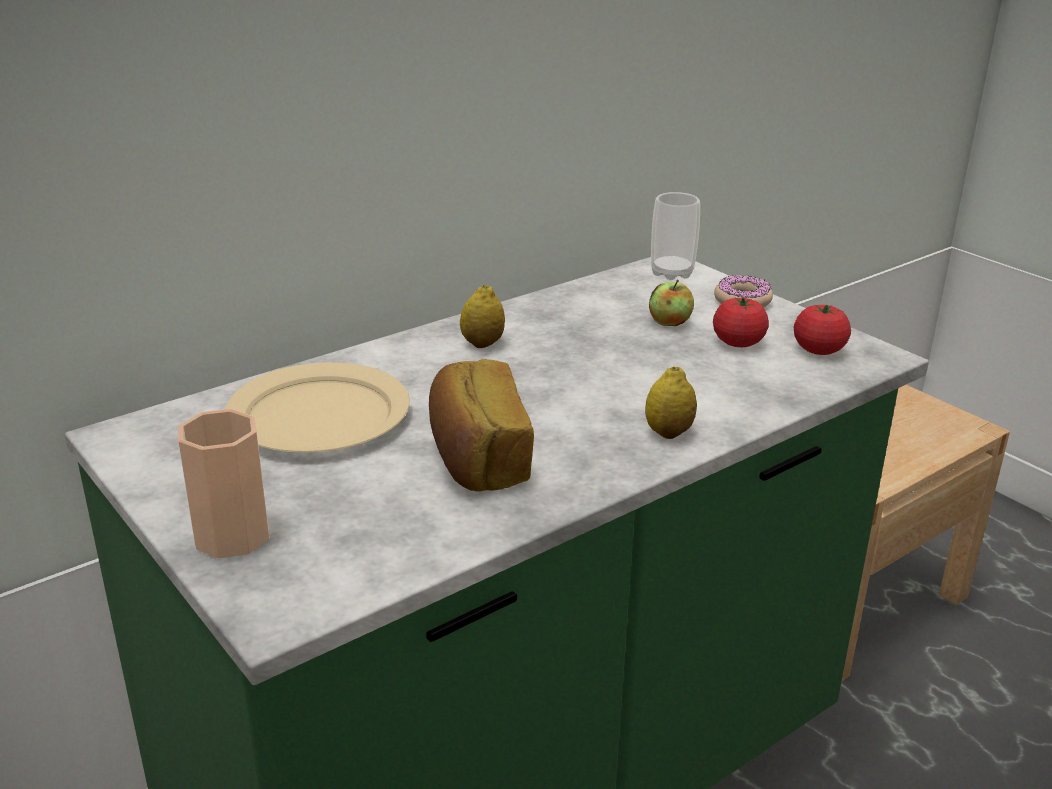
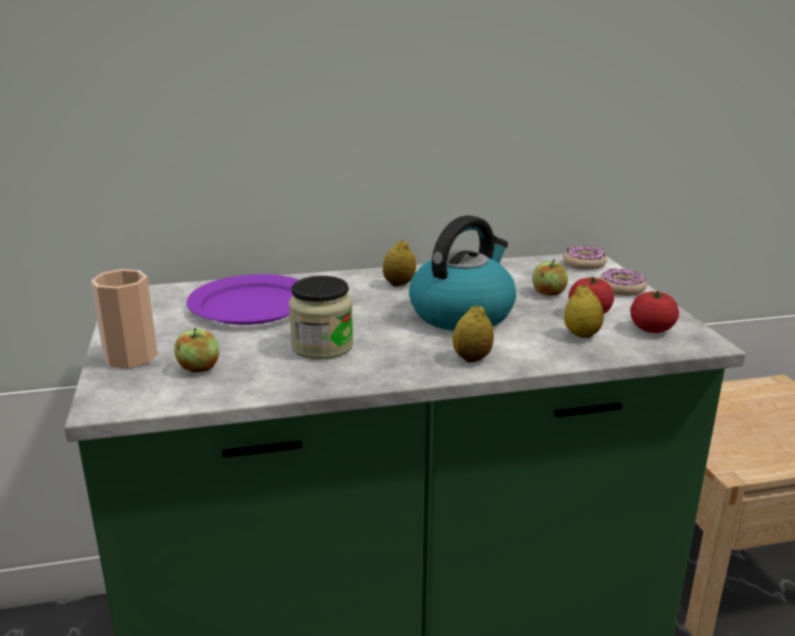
camera: 25 degrees right, 5 degrees down
(320, 415) = (253, 305): beige plate -> purple plate
(347, 529) = (198, 368): none -> apple
(477, 458) = (322, 346): bread -> jar
(599, 372) = (462, 313): none -> kettle
(672, 273) = (584, 264): cup -> donut
(755, 373) = (581, 335): none -> lemon

